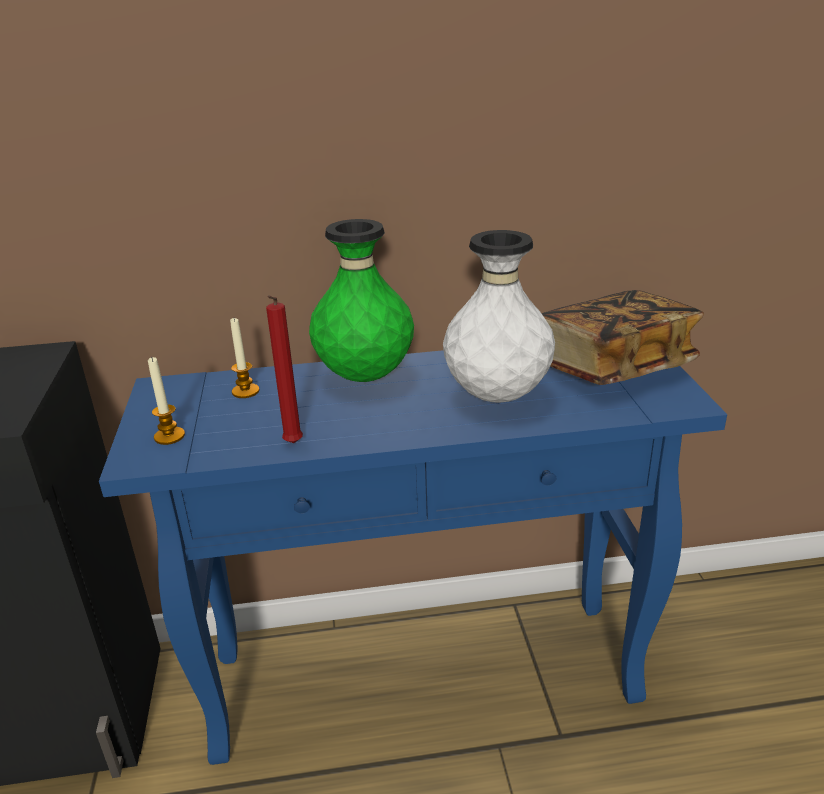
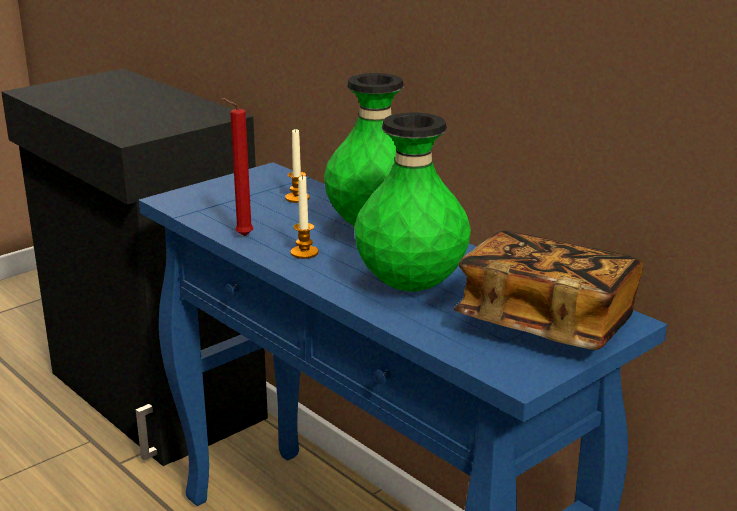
camera: 55 degrees right, 5 degrees down
(169, 436) = (209, 198): candle -> candle (304, 253)
(497, 397) = (410, 286): white vase -> green vase

